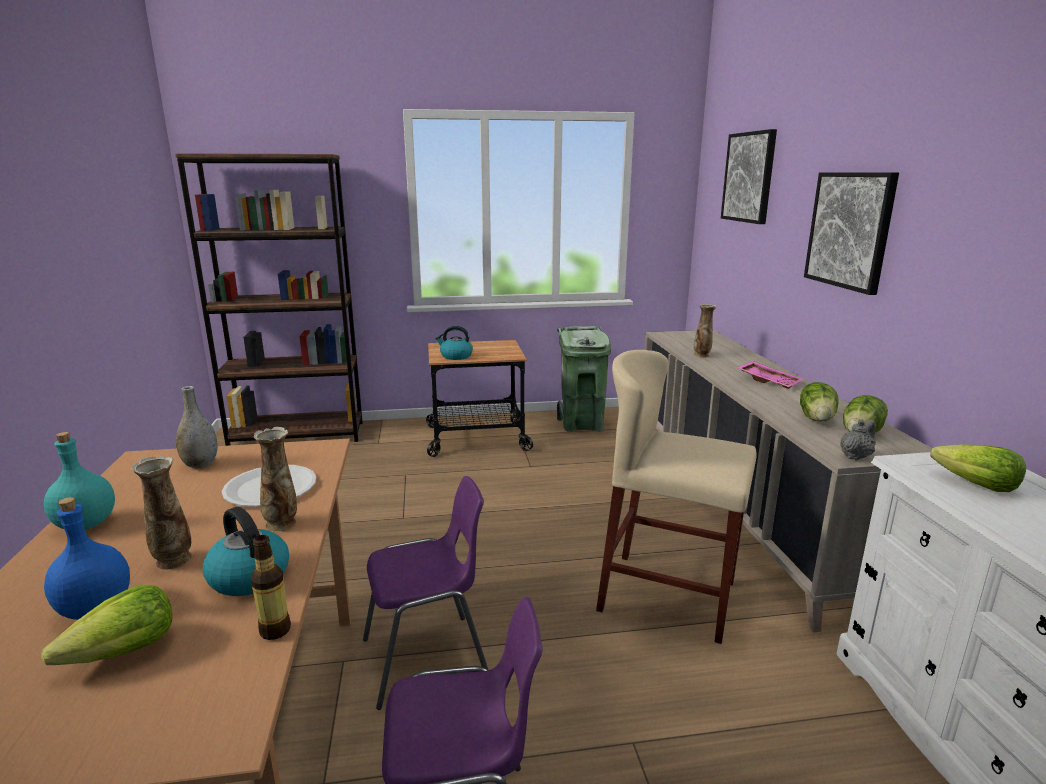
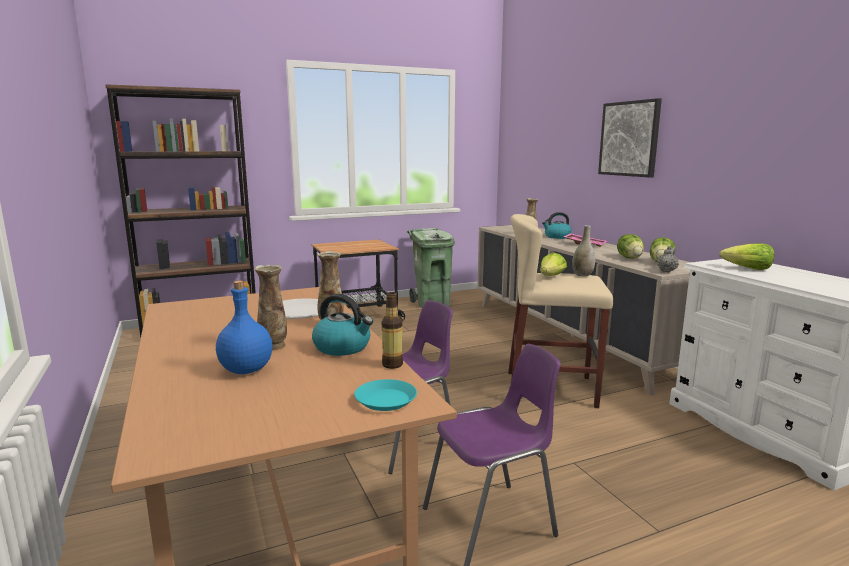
camera: 15 degrees left, 5 degrees down
(85, 524) = (174, 338): turquoise bottle -> none
(123, 652) = (298, 384): lettuce -> lettuce (551, 277)
(191, 718) = (385, 400): none -> turquoise plate
(200, 464) = (224, 305): grey vase -> grey vase (582, 275)
(455, 356) = (342, 249): kettle -> kettle (557, 237)
(749, 177) = (545, 113): picture -> none

